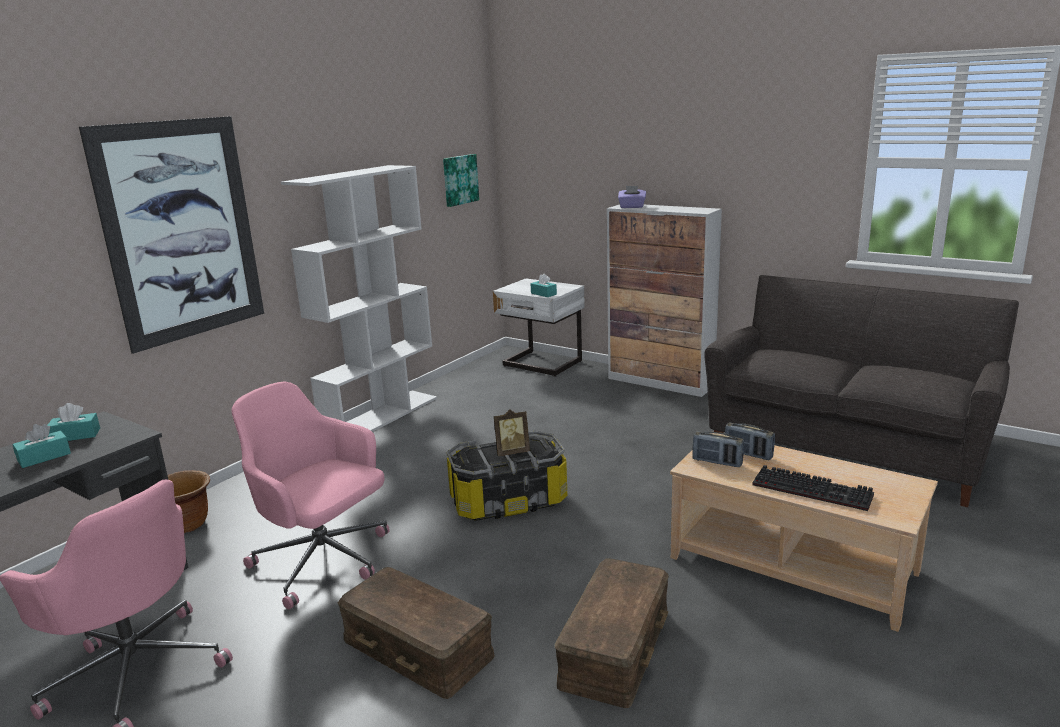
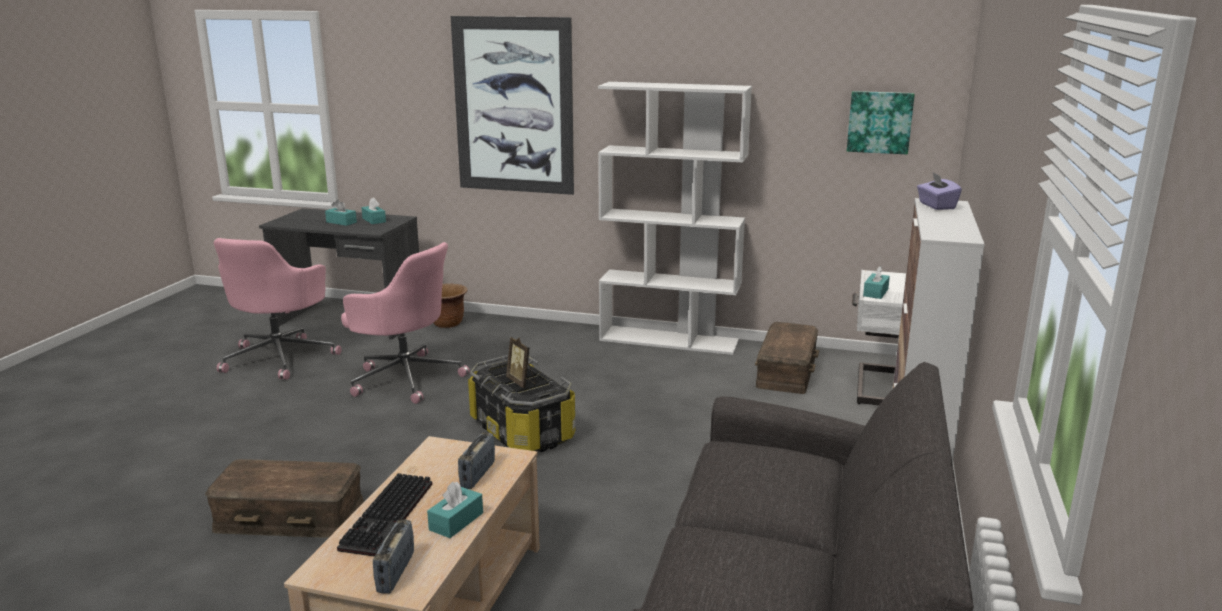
camera: 70 degrees right, 0 degrees up
(324, 561) = (405, 378): pink office chair -> pink office chair turned 105 degrees clockwise
(416, 648) = (295, 435): brown storage box -> brown storage box (785, 371)
(717, 462) = (452, 458): radio -> radio (395, 573)
(820, 465) = (456, 521): none -> turquoise tissue box

